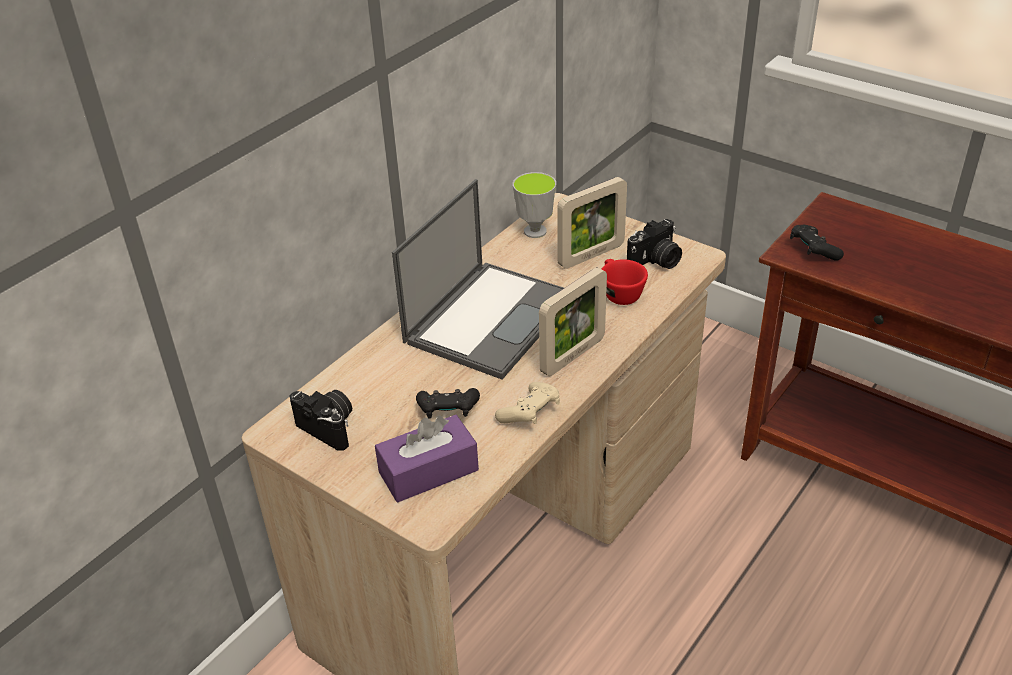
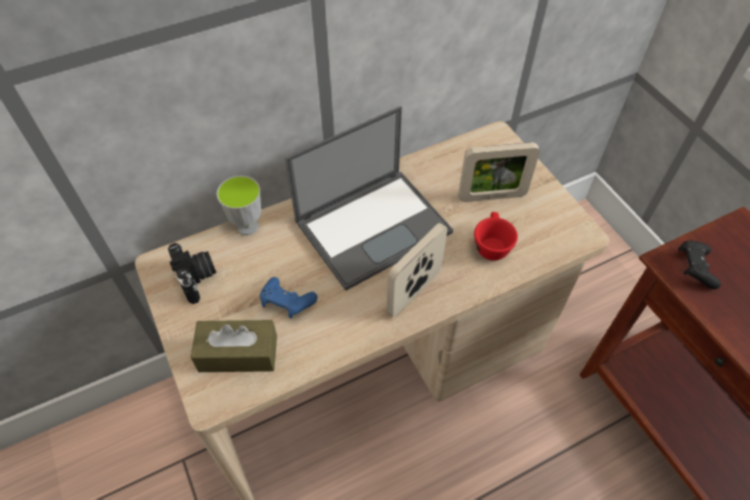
camera: 25 degrees right, 15 degrees up
(428, 471) = (238, 353): purple tissue box -> brown tissue box
(448, 412) = (287, 303): black game controller -> blue game controller
(530, 414) = (346, 334): beige game controller -> none
(535, 231) = (461, 154): cup -> cup (247, 226)
(572, 356) = (414, 292): picture frame -> picture frame turned 150 degrees clockwise
(656, 261) = (542, 225): camera -> none

